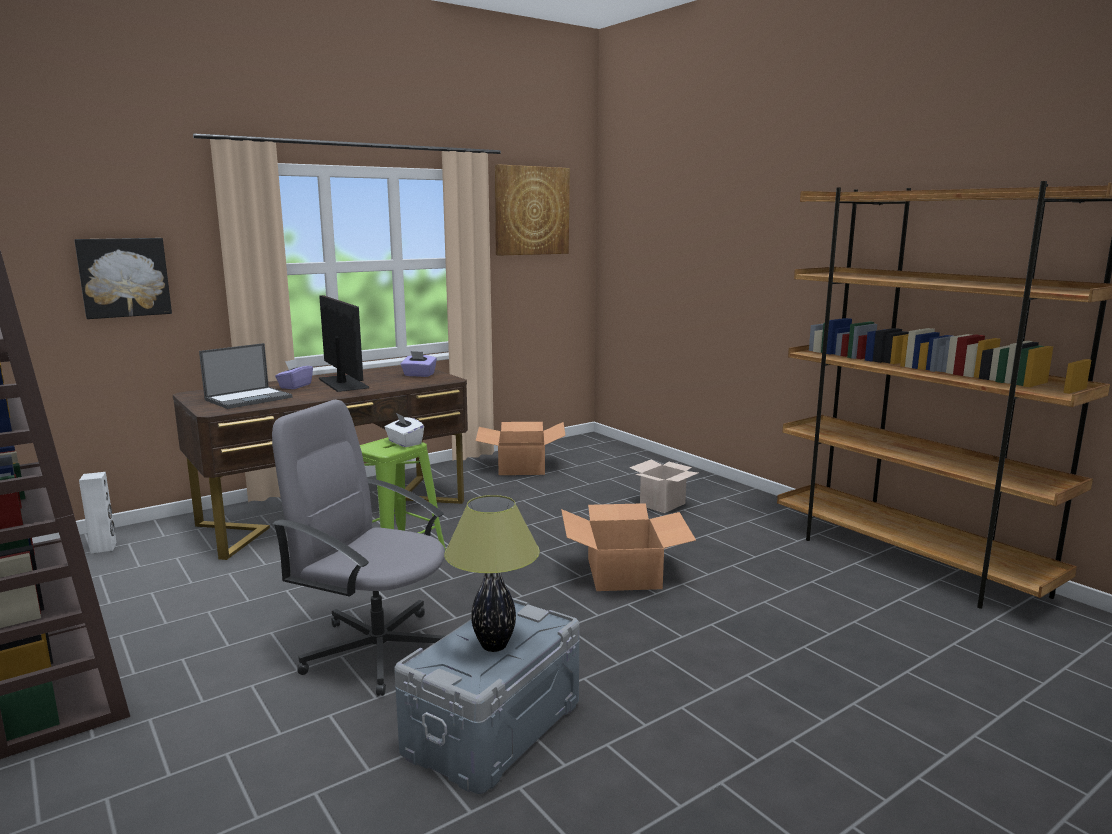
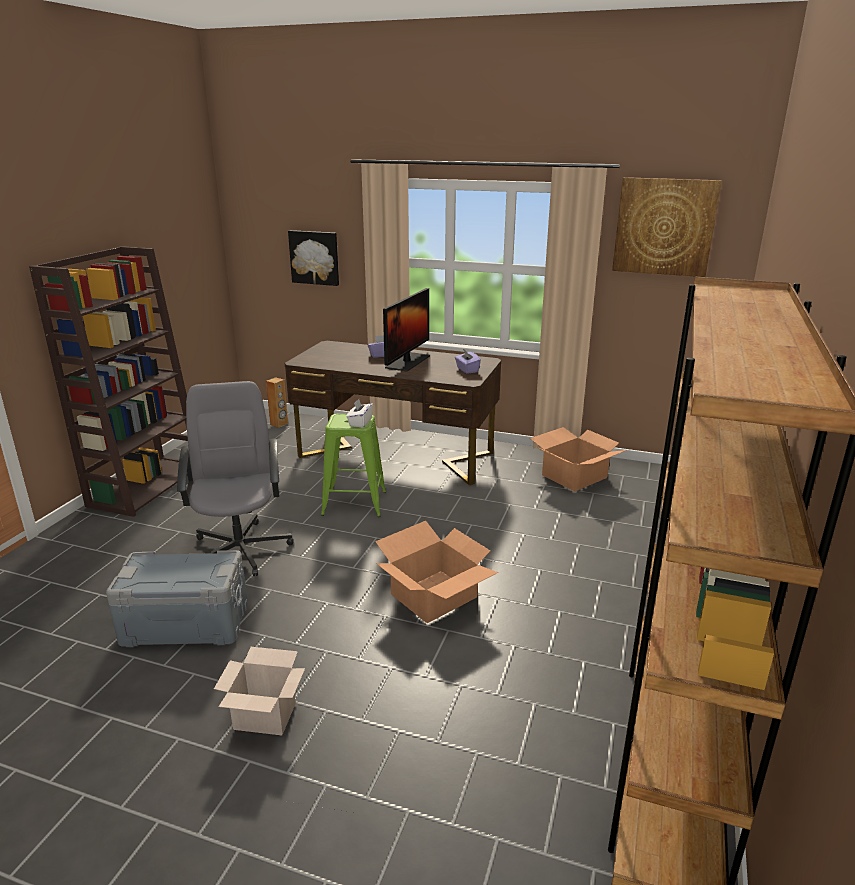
camera: 55 degrees right, 10 degrees up
(104, 547) = (279, 424): white speaker -> brown speaker
(249, 398) = (336, 357): laptop -> none
(494, 646) = (173, 574): table lamp -> none
(662, 505) = (594, 566): cardboard box -> cardboard box (263, 717)

